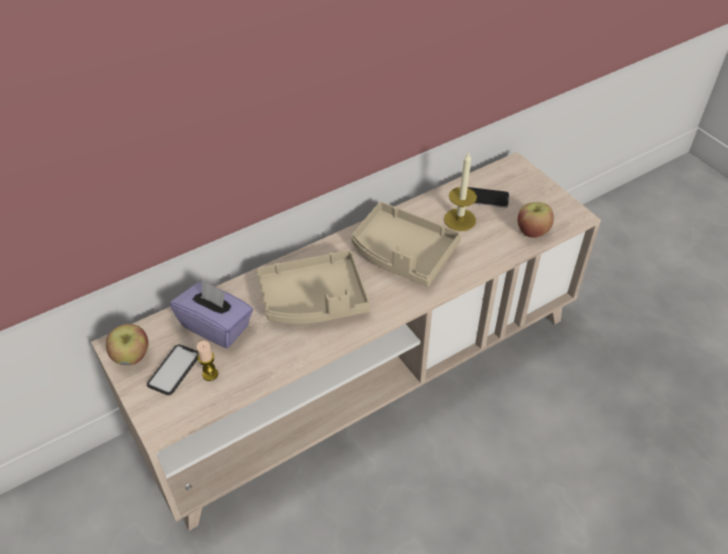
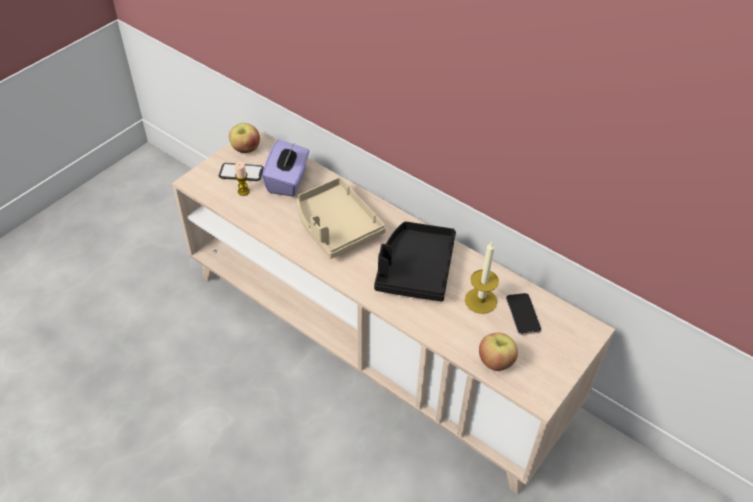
camera: 70 degrees right, 0 degrees up
(403, 253) = (415, 269): beige tray -> black tray

